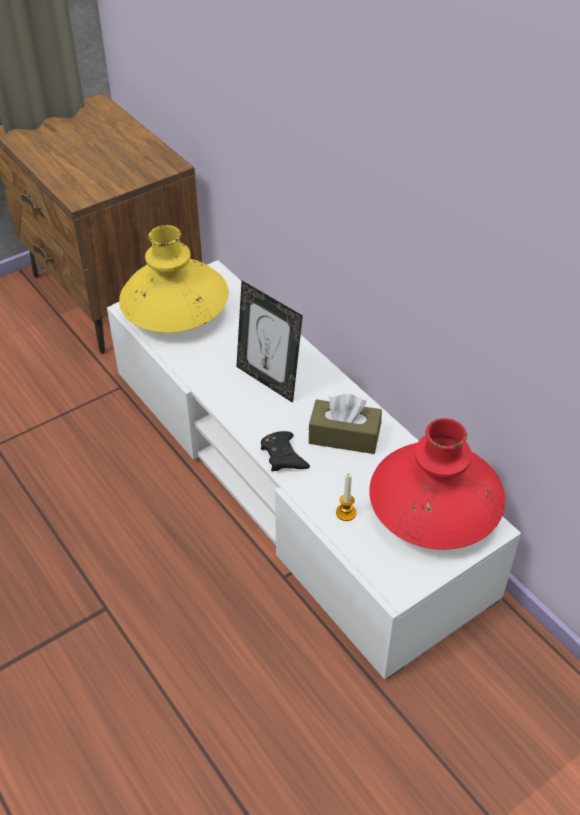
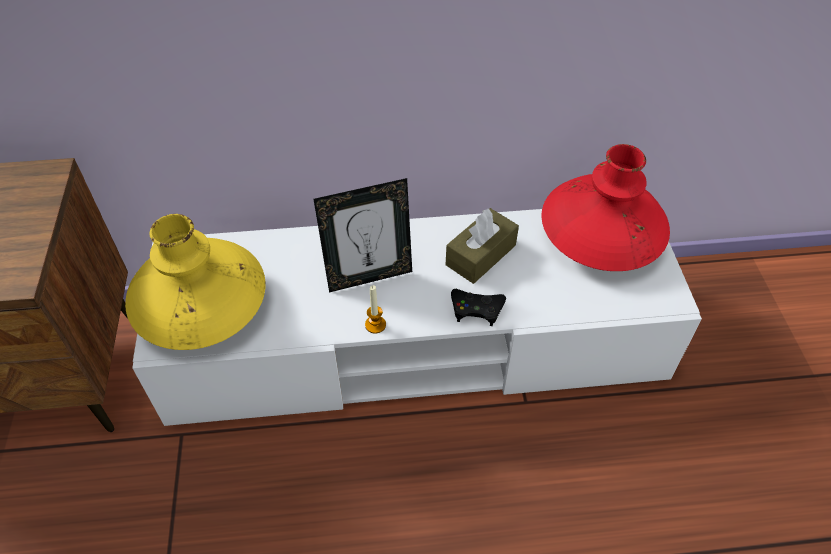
camera: 60 degrees left, 5 degrees up
(346, 513) = (572, 296): candle -> candle (375, 325)

